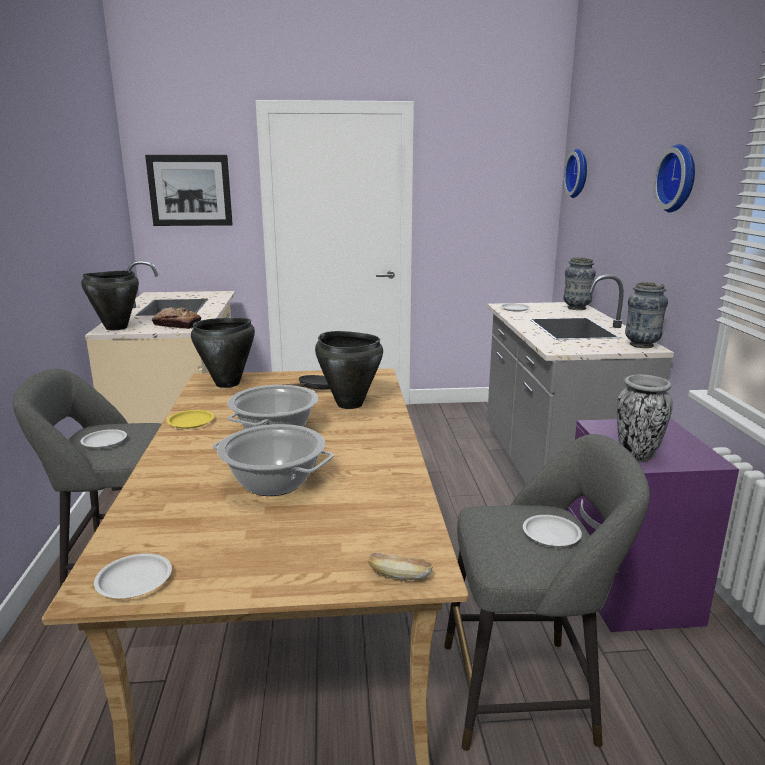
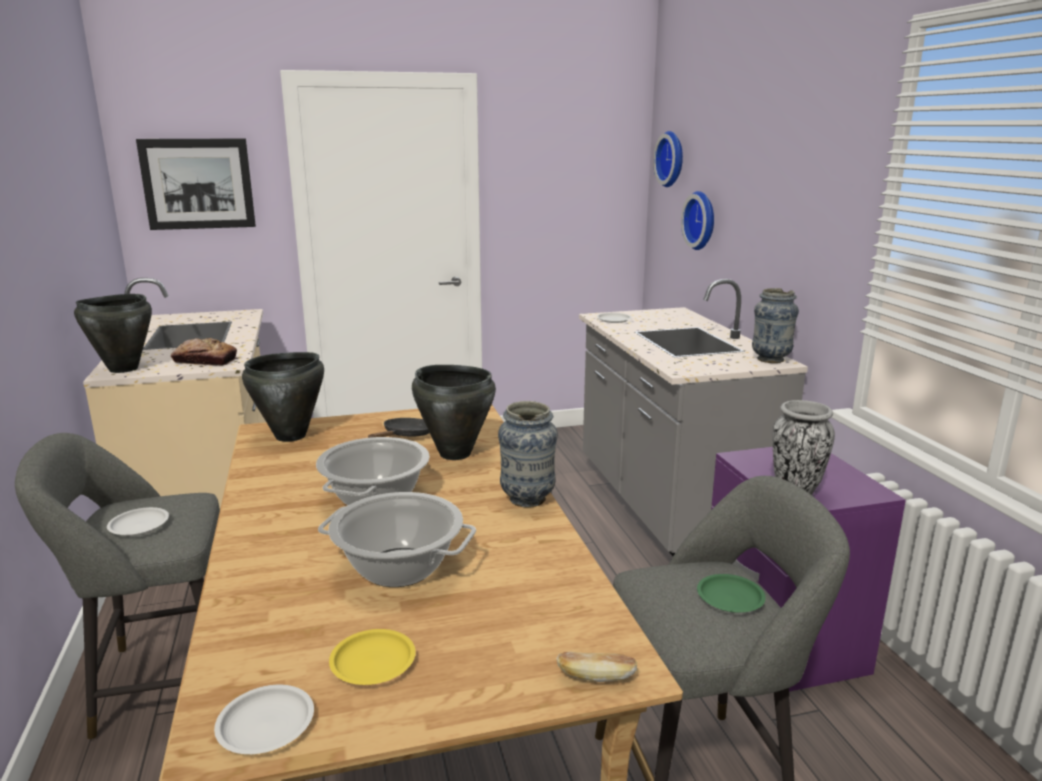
camera: 10 degrees left, 0 degrees up
(191, 422) = (262, 493): yellow plate -> yellow plate (373, 662)
(551, 534) = (730, 597): white plate -> green plate
(576, 308) = (682, 316): vase -> vase (527, 499)
(679, 178) = (804, 171): wall clock -> wall clock (702, 220)

